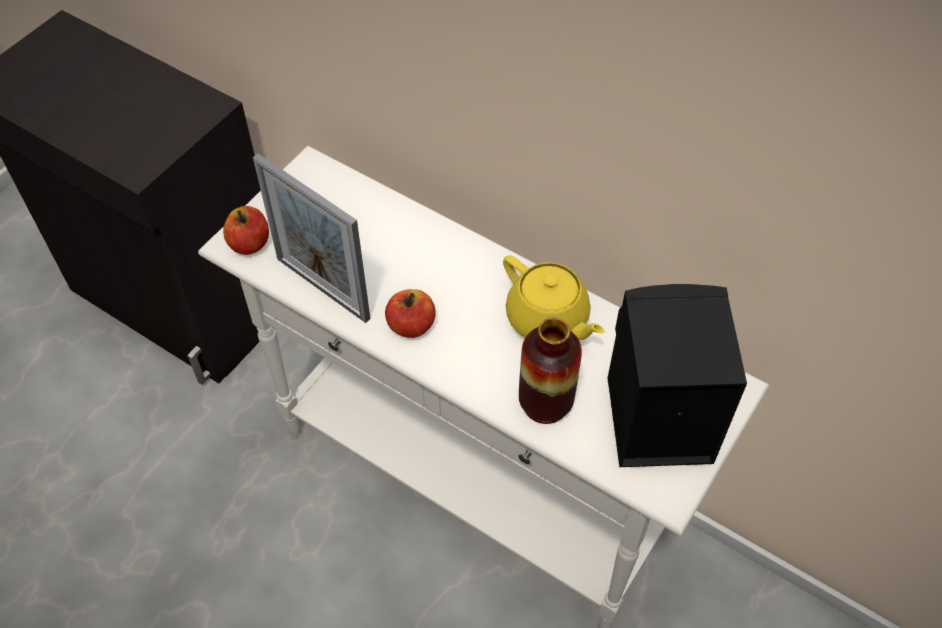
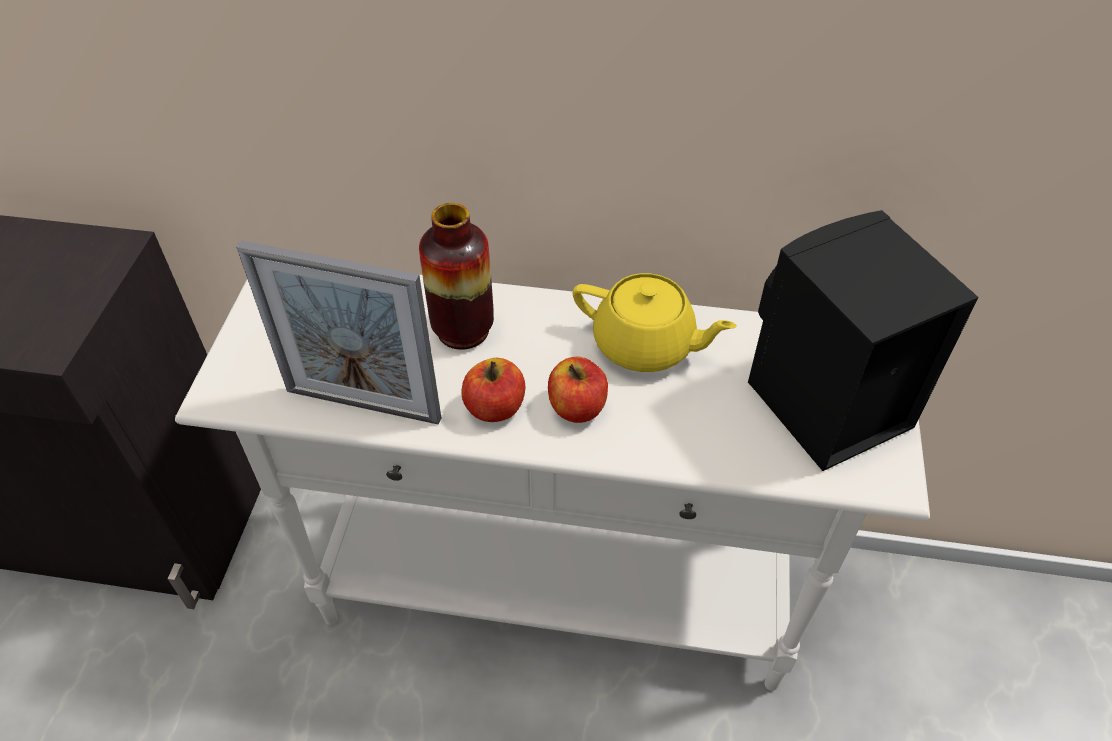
camera: 25 degrees left, 5 degrees down
(250, 243) = (241, 386): apple -> apple (577, 407)
(545, 404) = (699, 435): vase -> vase (463, 330)

